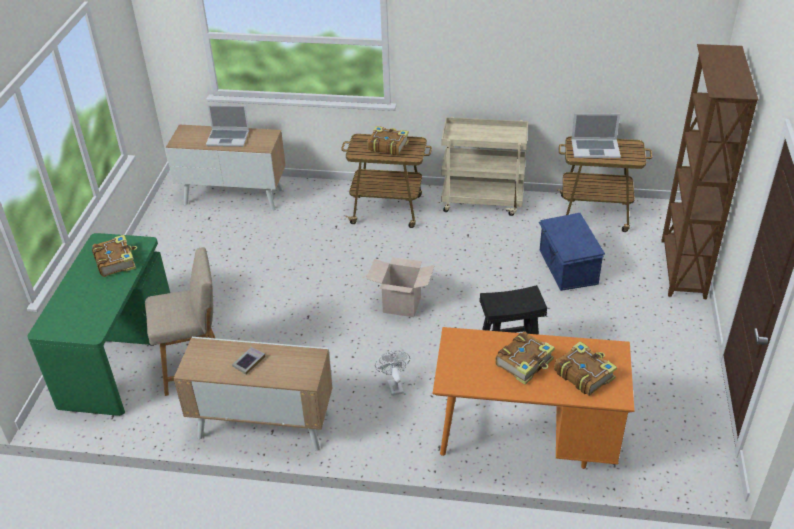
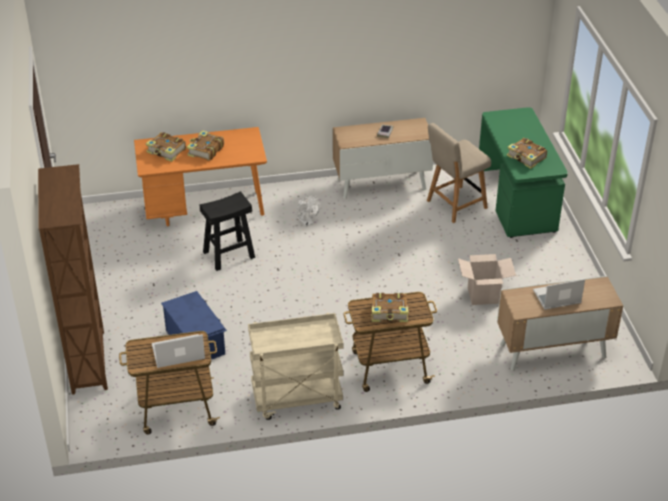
camera: 160 degrees right, 0 degrees up
(402, 304) = (329, 279): cardboard box -> cardboard box (483, 295)

